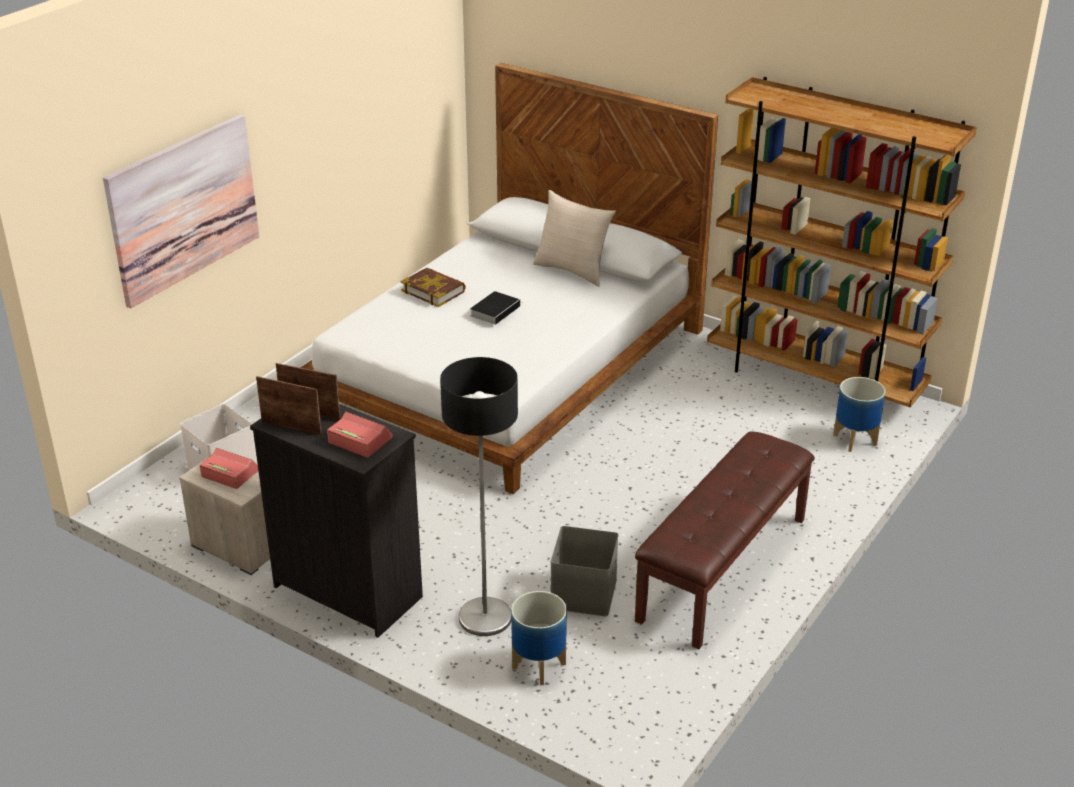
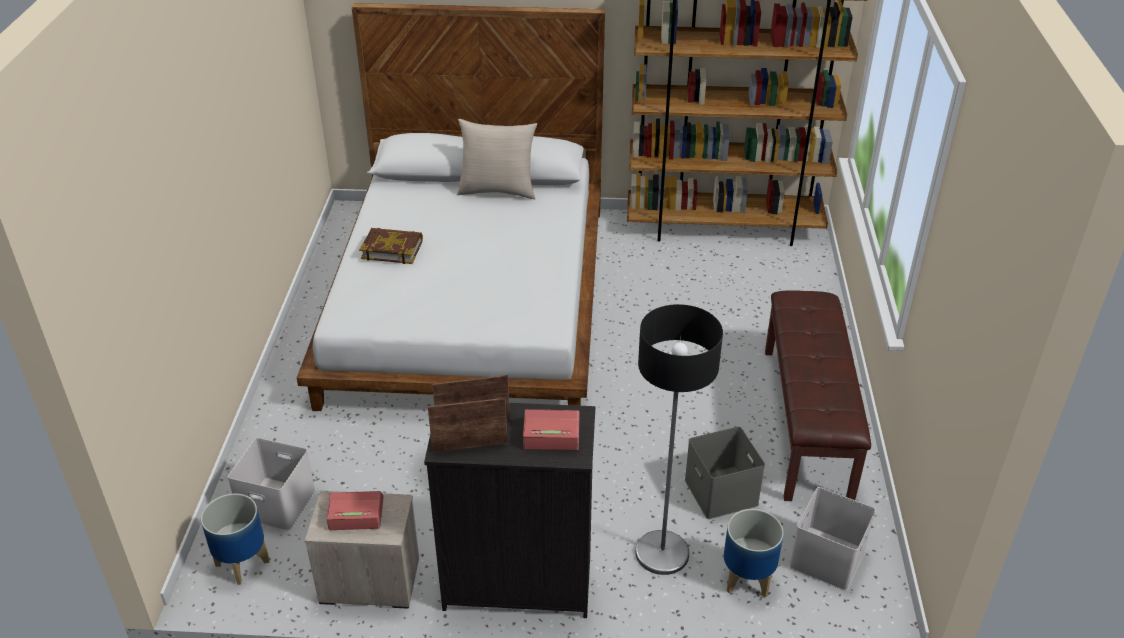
camera: 30 degrees left, 5 degrees up
(184, 208) = (171, 242): picture -> none
(495, 310) = (467, 250): book -> none
(627, 681) = (828, 560): none -> white storage box
(855, 440) = (799, 270): planter -> planter (243, 563)

